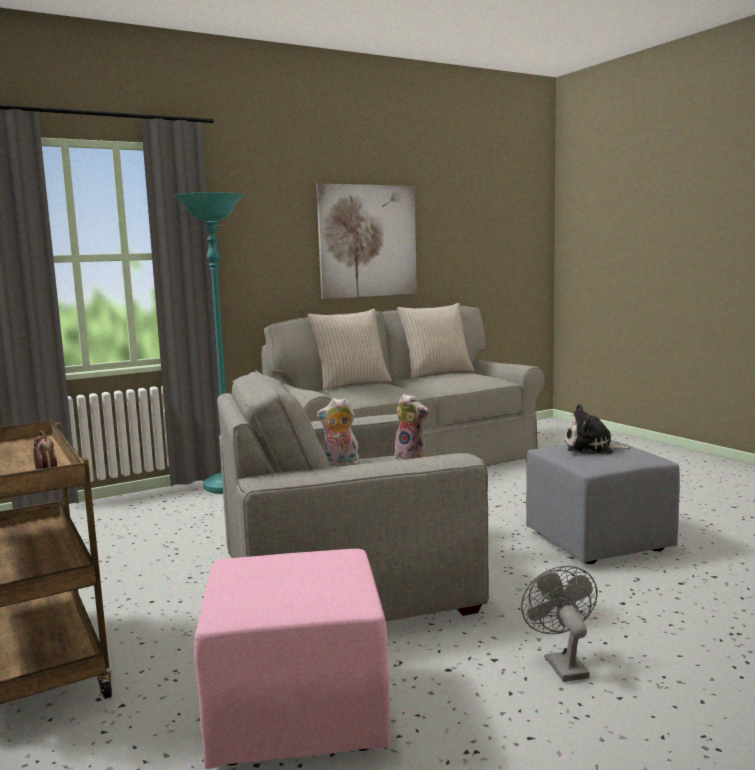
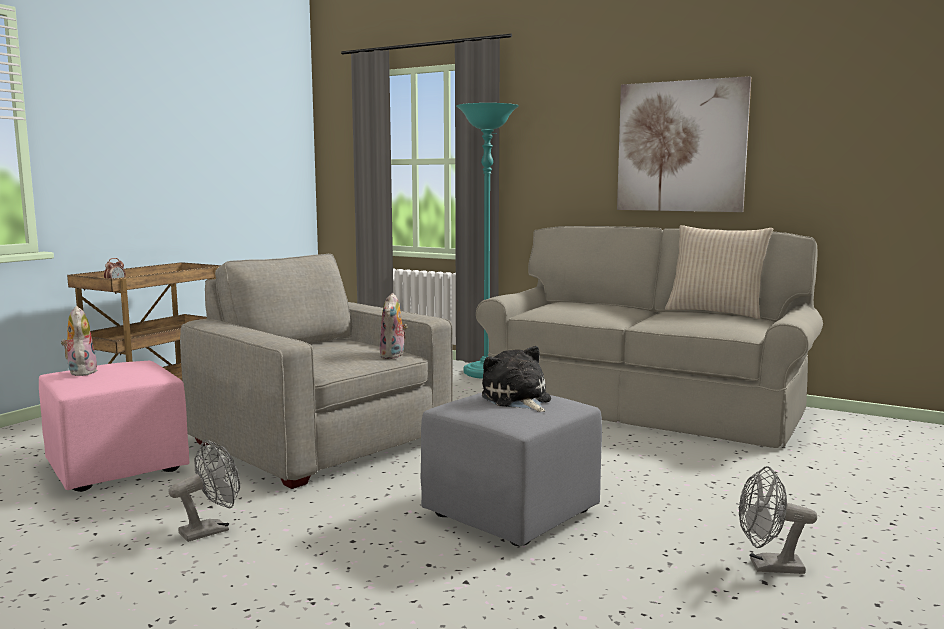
camera: 60 degrees right, 0 degrees up
(340, 464) = (351, 344): plush toy -> plush toy (80, 372)
(351, 384) = (600, 303): beige pillow -> none
(714, 501) = (768, 567): none -> grey fan

